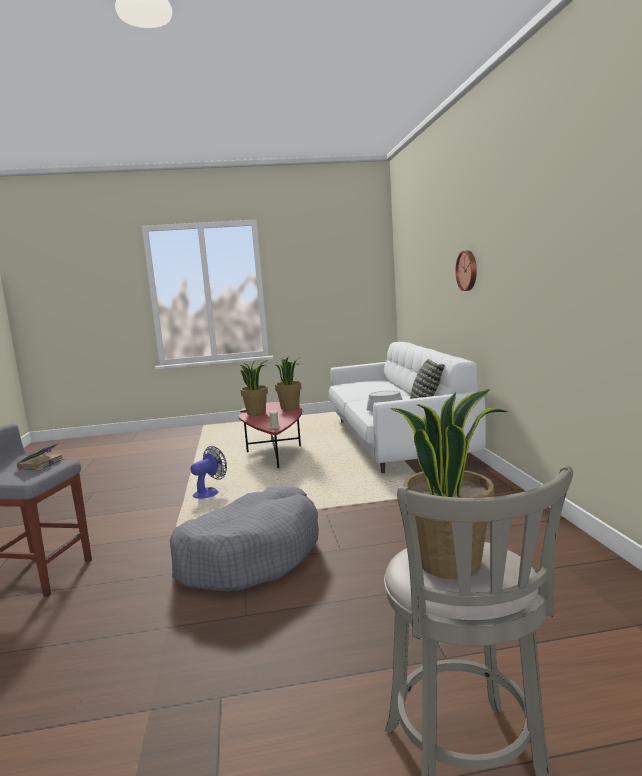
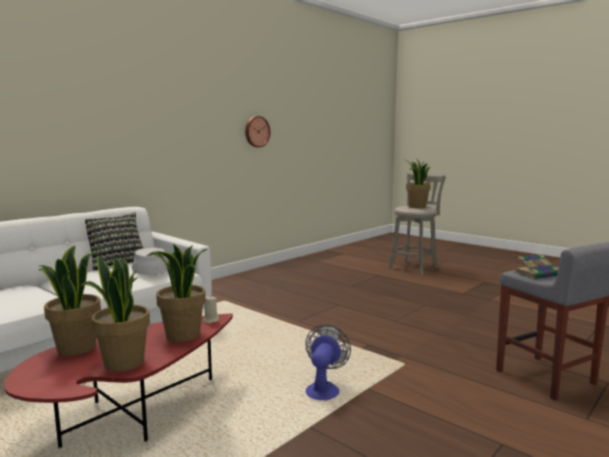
camera: 130 degrees left, 0 degrees up
(209, 492) = (324, 388): fan -> fan turned 105 degrees clockwise
(250, 555) = (385, 322): grey dog bed -> none
(265, 421) = (183, 335): none -> potted plant
(468, 270) = (95, 120): wall clock -> wall clock (256, 131)

